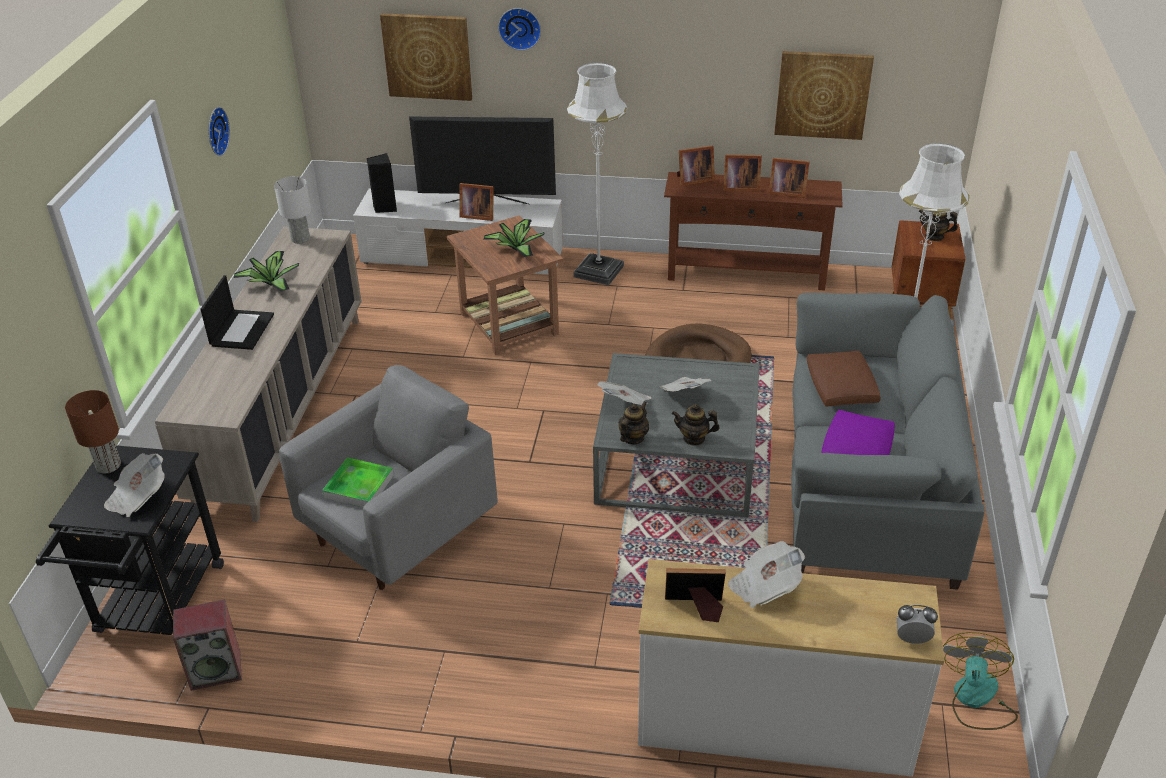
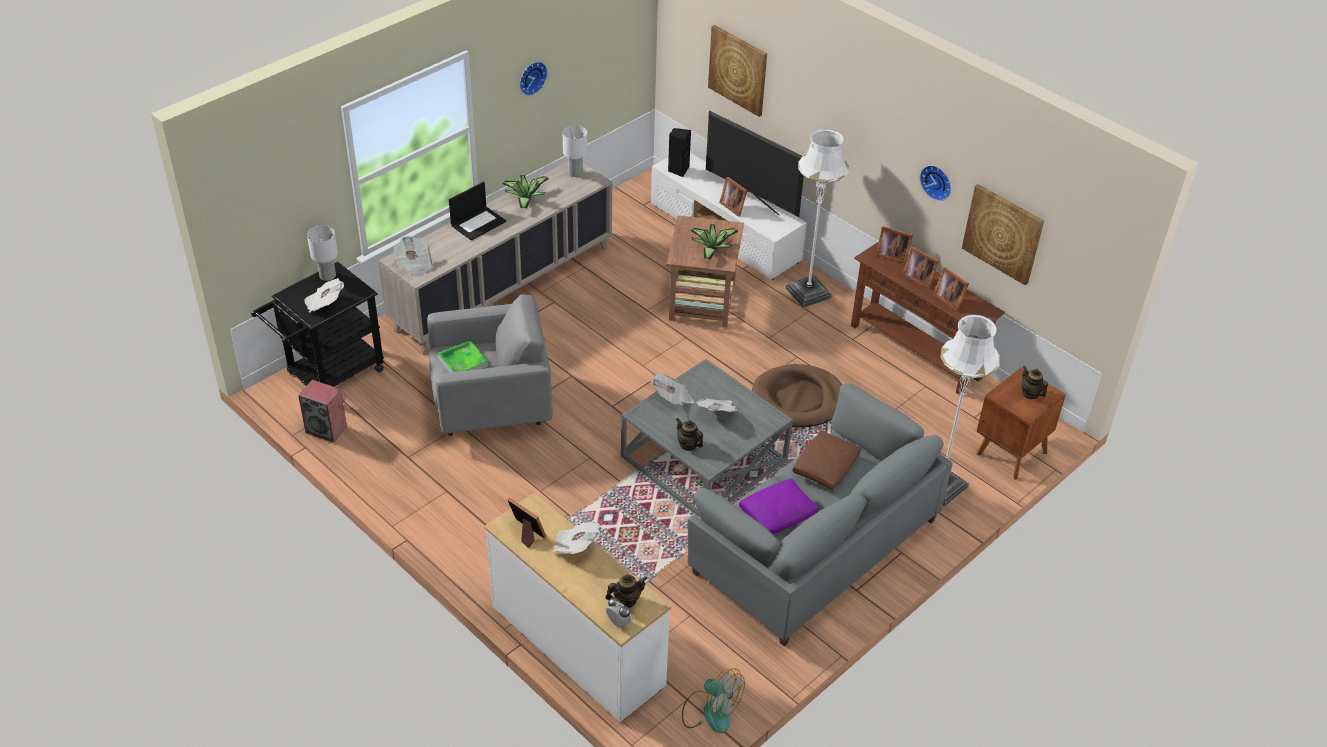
camera: 35 degrees right, 5 degrees up
(109, 465) = (328, 276): brown table lamp -> white table lamp
(209, 405) = (414, 266): none -> newspaper
(520, 27) = (801, 78): wall clock -> wall clock (937, 181)
(633, 438) = (651, 423): teapot -> teapot (626, 600)
(976, 700) = (710, 711): fan -> fan turned 75 degrees clockwise

